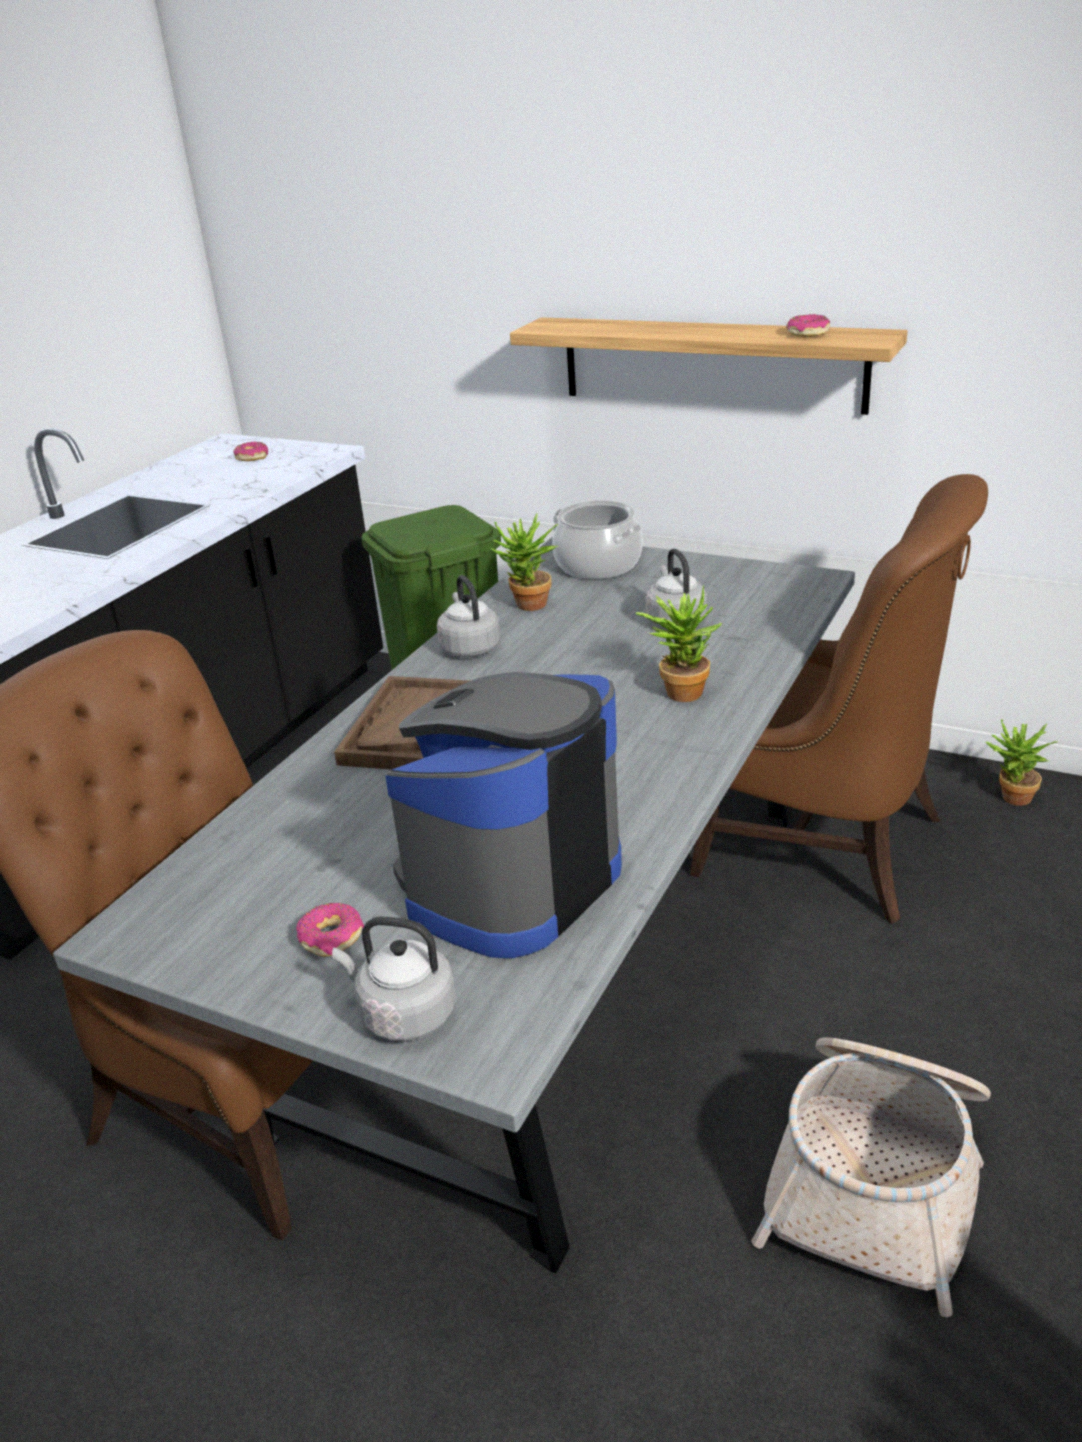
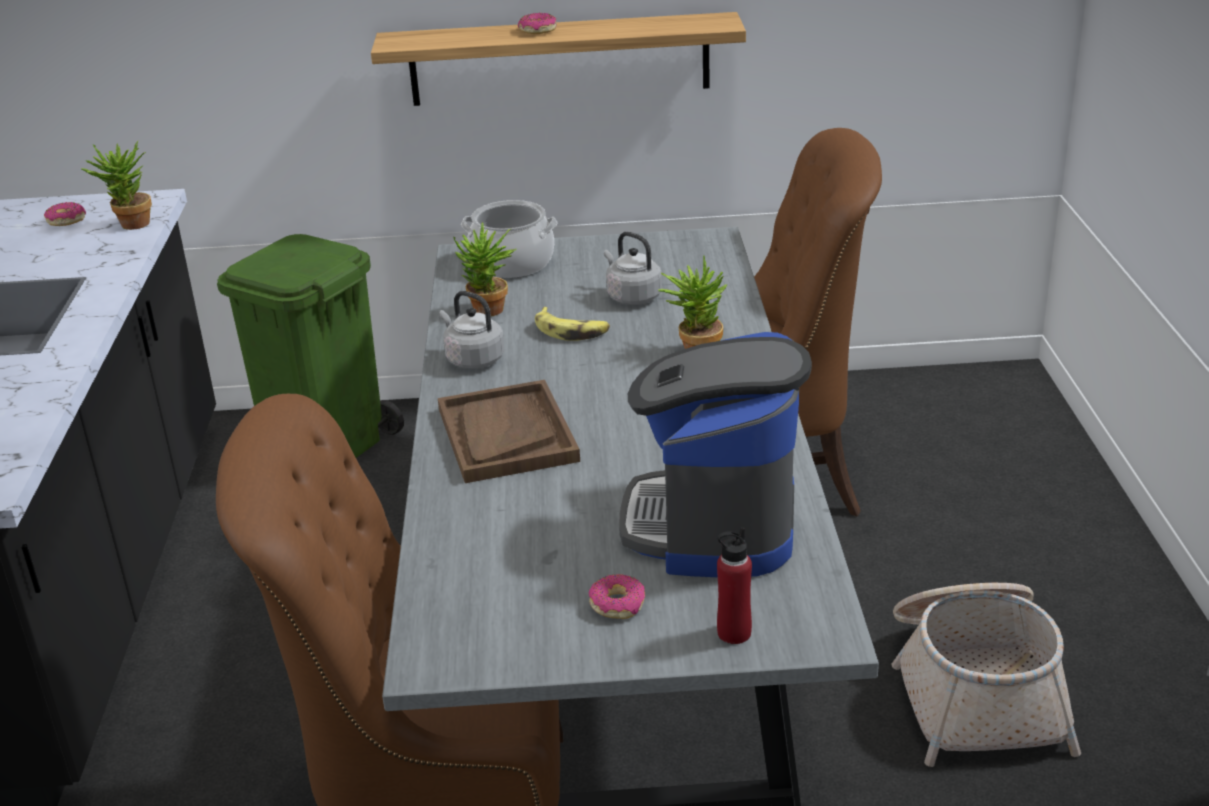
camera: 30 degrees left, 0 degrees up
(403, 1014) = (734, 633): grey kettle -> red bottle
(583, 641) = (571, 331): none -> banana
(807, 334) = (660, 24): donut -> donut (538, 31)
(1011, 799) = (876, 398): potted plant -> potted plant (130, 226)

